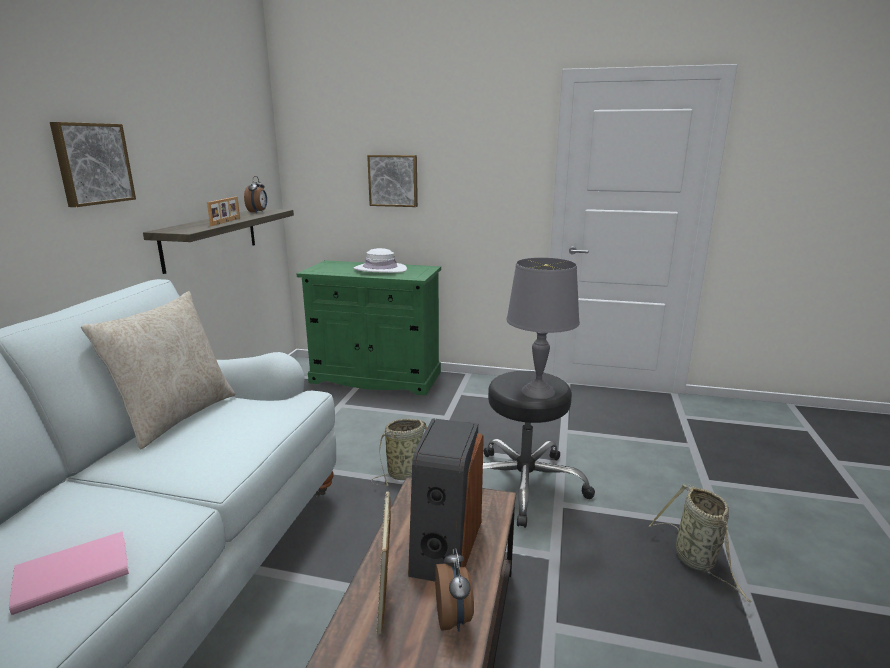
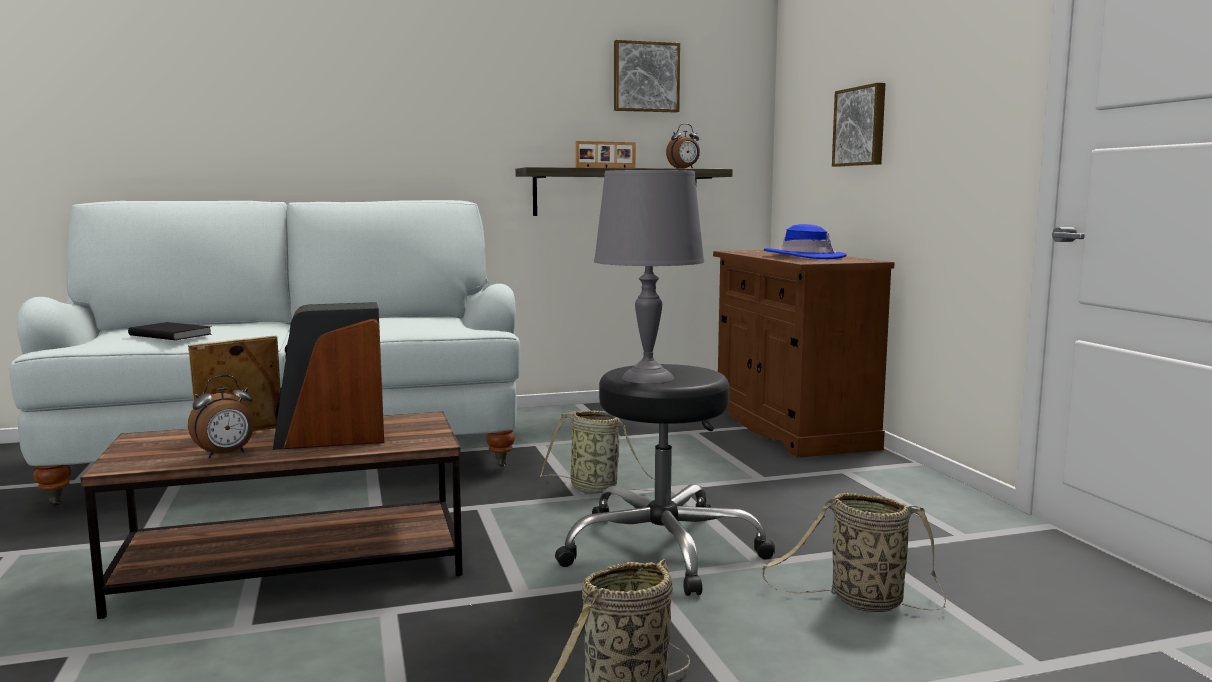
camera: 60 degrees right, 10 degrees down
(71, 573) = (171, 334): pink book -> black book
(92, 163) = (469, 97): picture -> picture (645, 77)
(176, 416) = (397, 316): beige pillow -> none
(375, 377) = (790, 428): green cabinet -> brown cabinet
(380, 269) = (804, 256): white hat -> blue hat
(619, 456) = (861, 602): none -> basket

